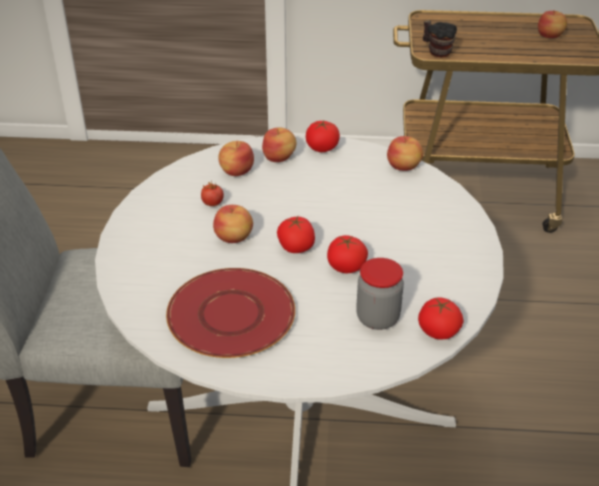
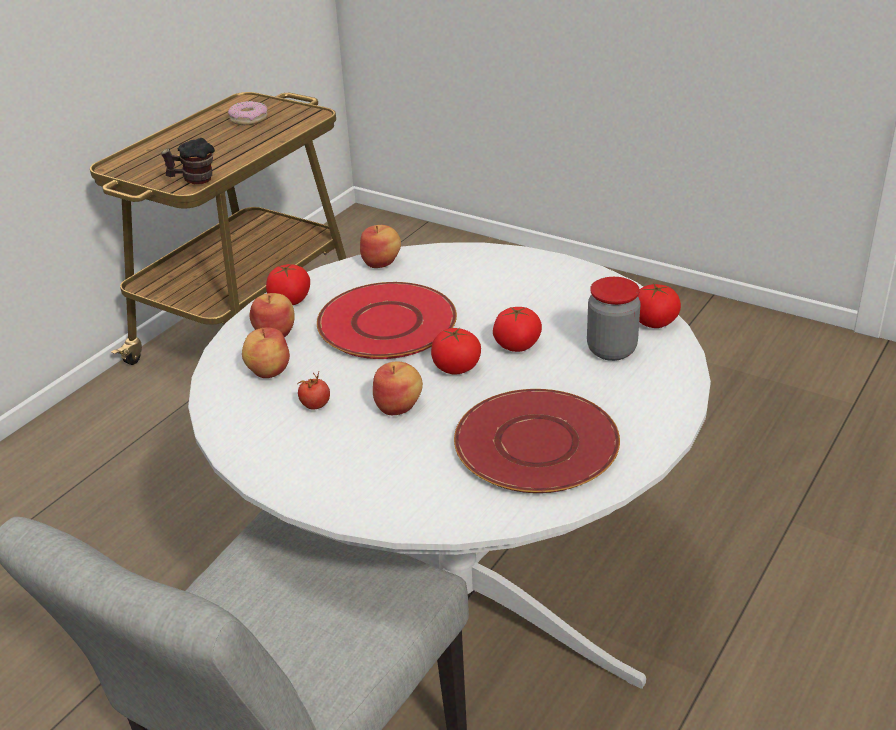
camera: 60 degrees left, 5 degrees down
(327, 198) = (388, 323): none -> red plate
(550, 36) = (249, 119): apple -> donut

